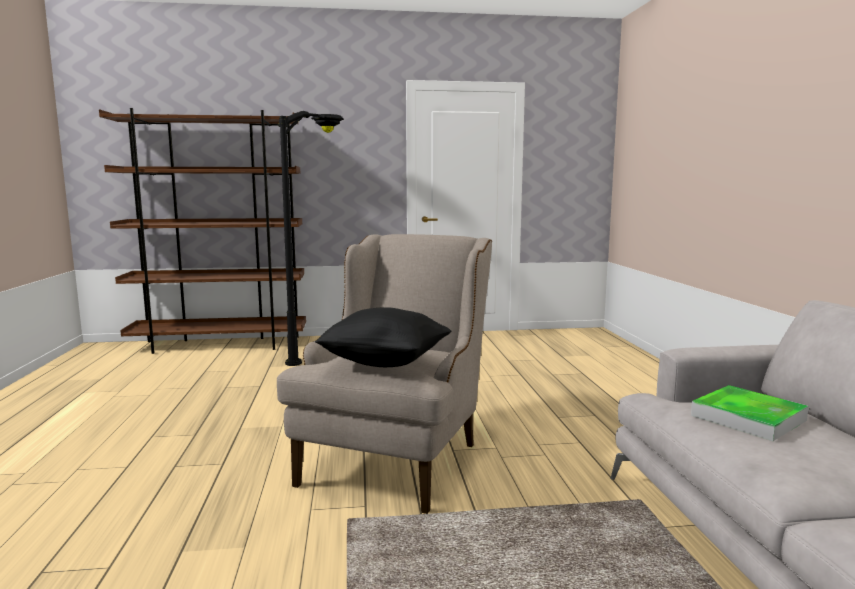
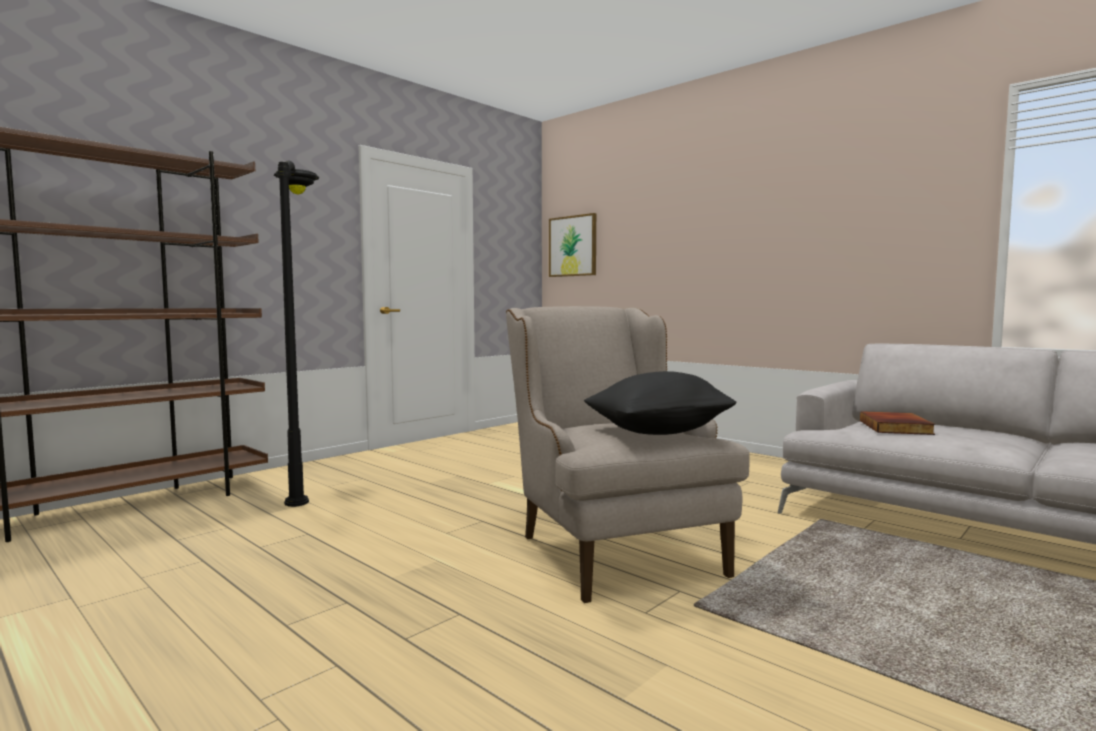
camera: 40 degrees left, 5 degrees down
(632, 152) = (573, 246): none -> picture
(748, 418) = (897, 427): tray -> book

